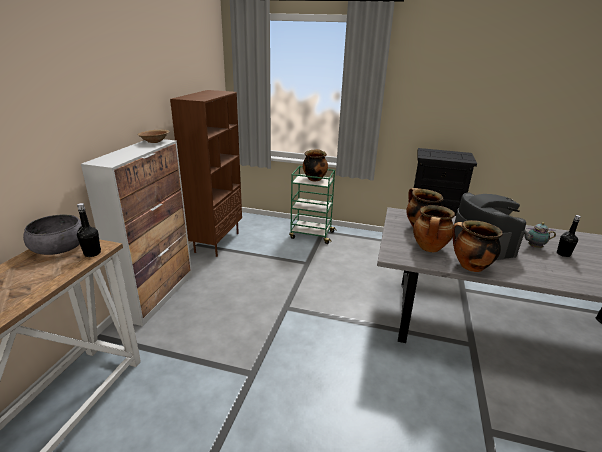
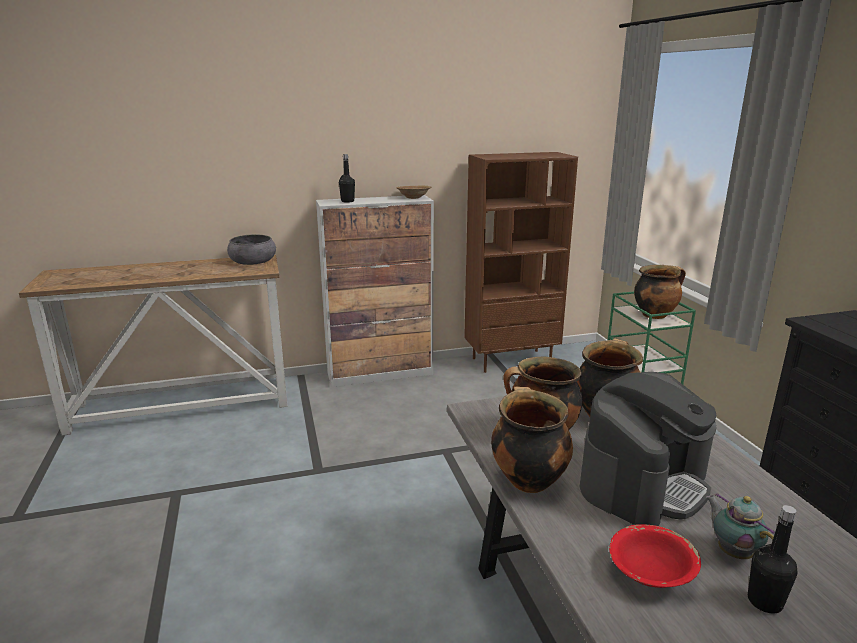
camera: 60 degrees right, 5 degrees down
(92, 253) = (252, 271): black bottle -> black bottle (347, 201)
(546, 267) = (650, 573): none -> red bowl

